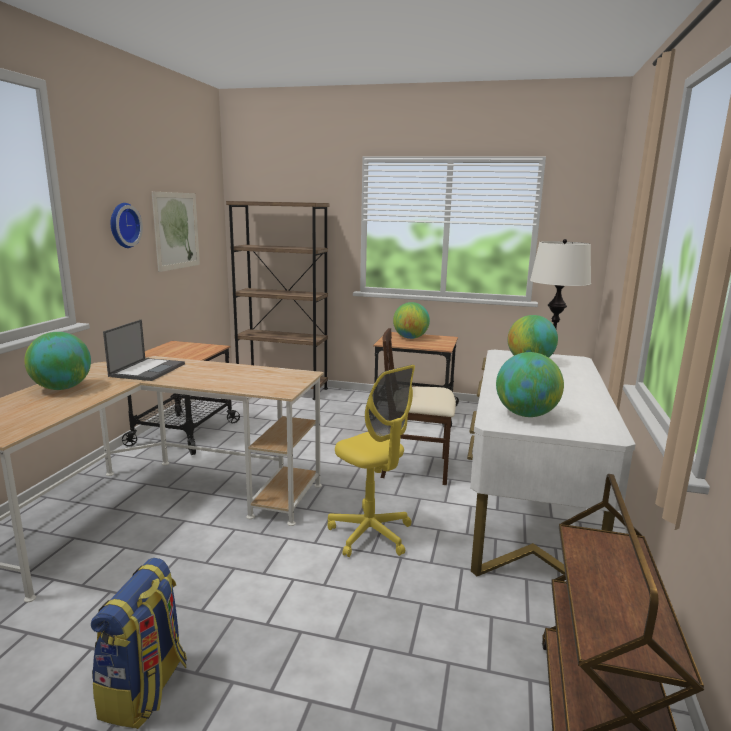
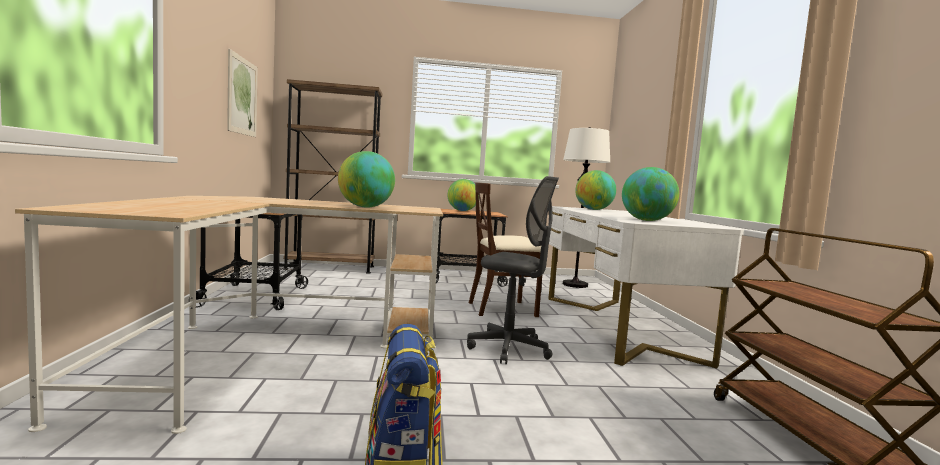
camera: 20 degrees left, 10 degrees down
(62, 388) = (182, 201): globe -> globe (365, 207)
(122, 225) = (206, 70): wall clock -> none
(148, 370) = (262, 200): laptop -> none
(370, 534) = (509, 349): yellow office chair -> grey office chair

